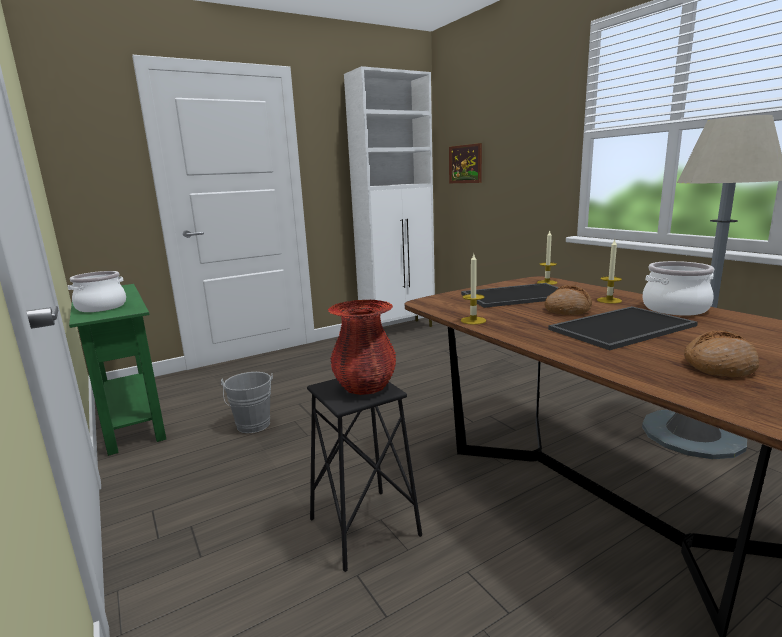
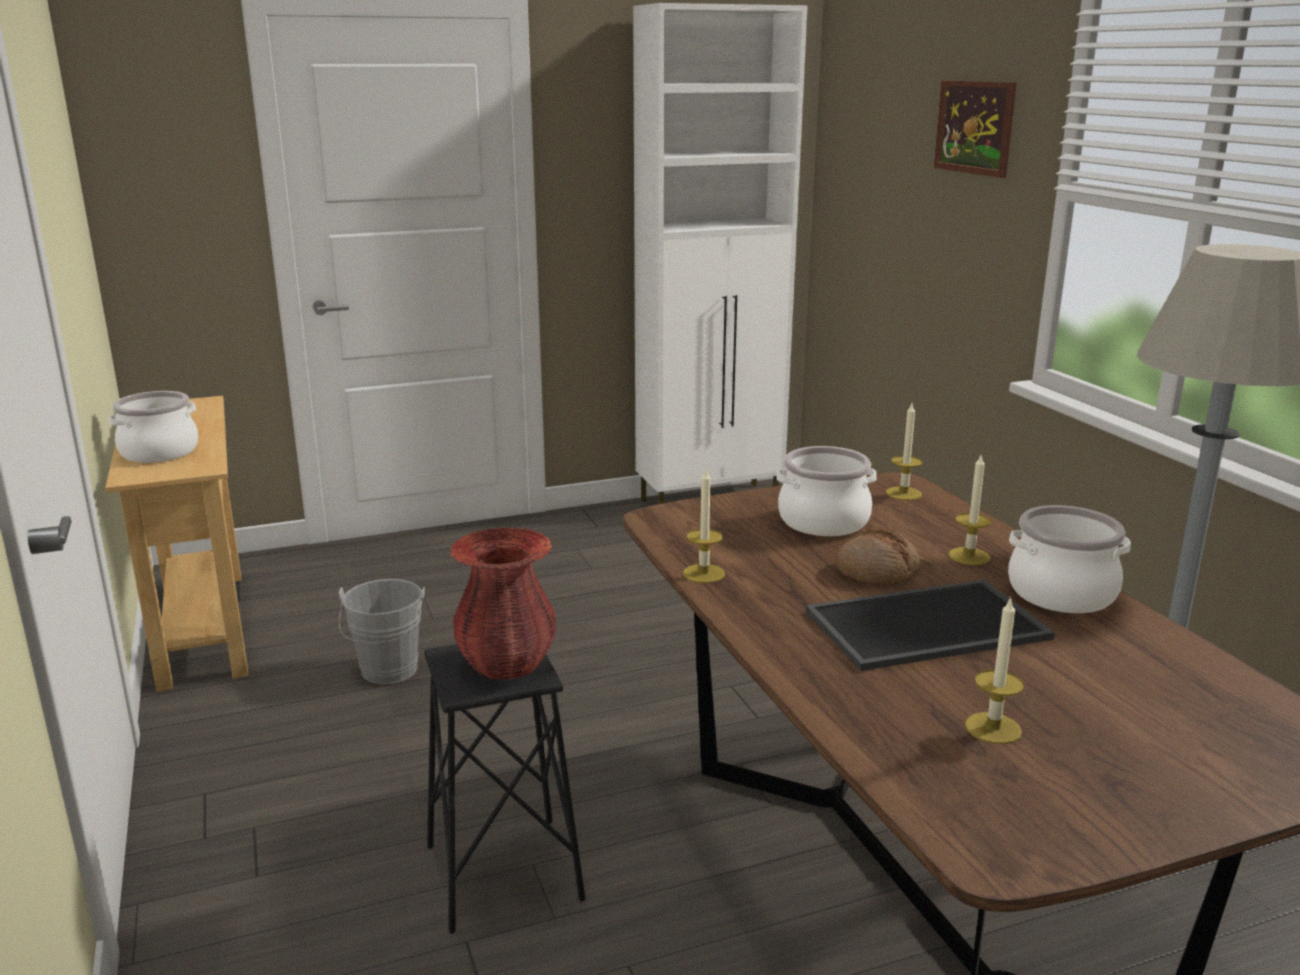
camera: 10 degrees right, 5 degrees up
(131, 417) = (203, 627): green console table -> beige console table
(465, 164) = (865, 192): picture -> picture (974, 127)
(517, 295) = (823, 521): tray -> cooking pot
(718, 366) = (993, 728): bread -> candle

